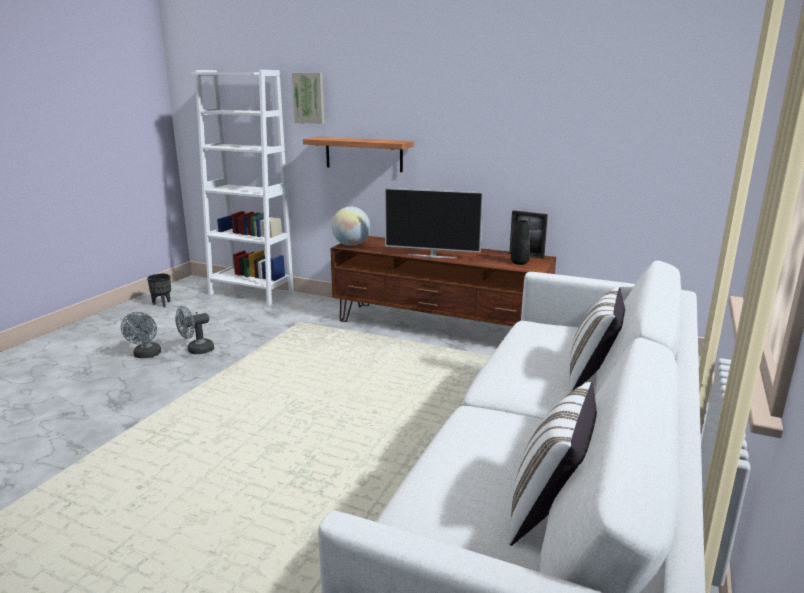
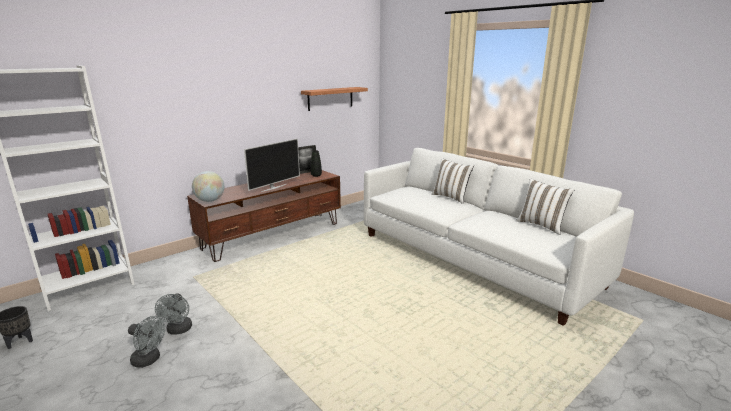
camera: 65 degrees left, 0 degrees up
(309, 98) = (119, 90): picture -> none
(363, 154) = (181, 131): shelf -> shelf (330, 98)

